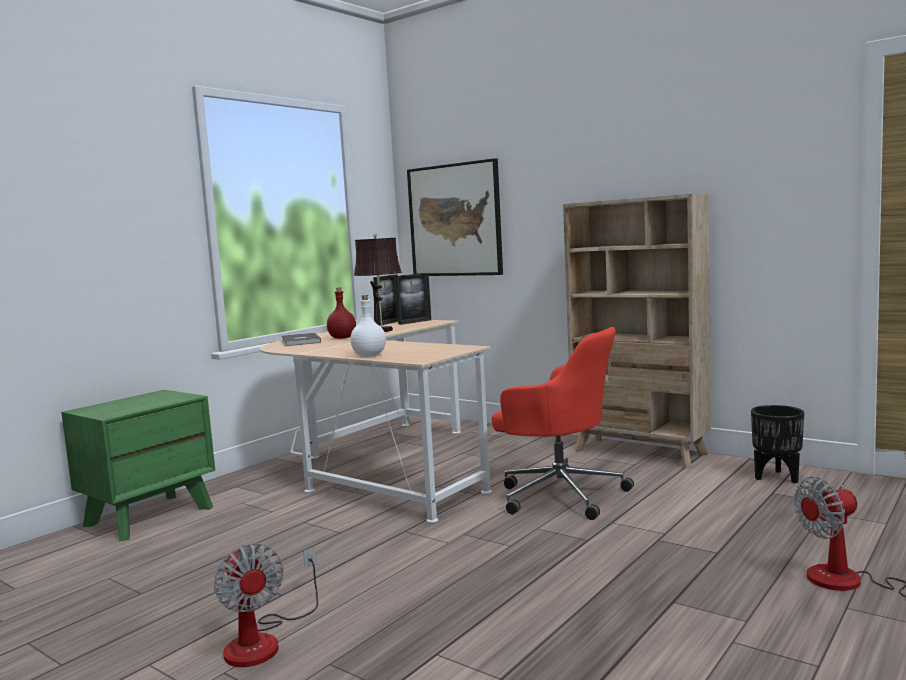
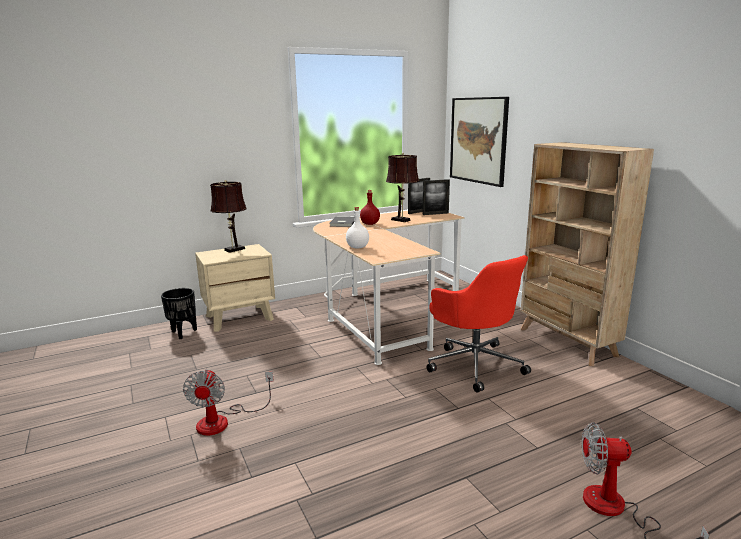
camera: 25 degrees right, 10 degrees up
(130, 400) = (233, 250): none -> brown table lamp
(150, 516) = (240, 317): green nightstand -> beige nightstand
(777, 477) = (655, 394): black planter -> black planter (183, 333)

